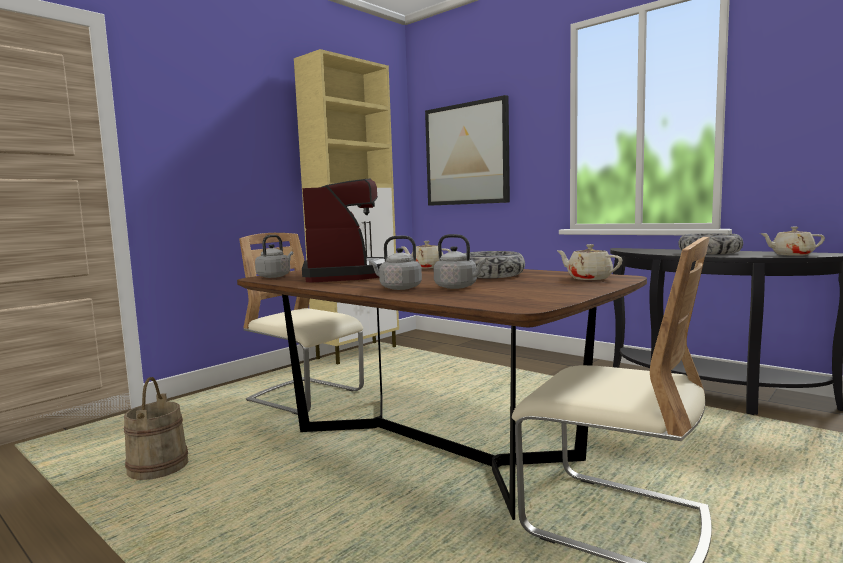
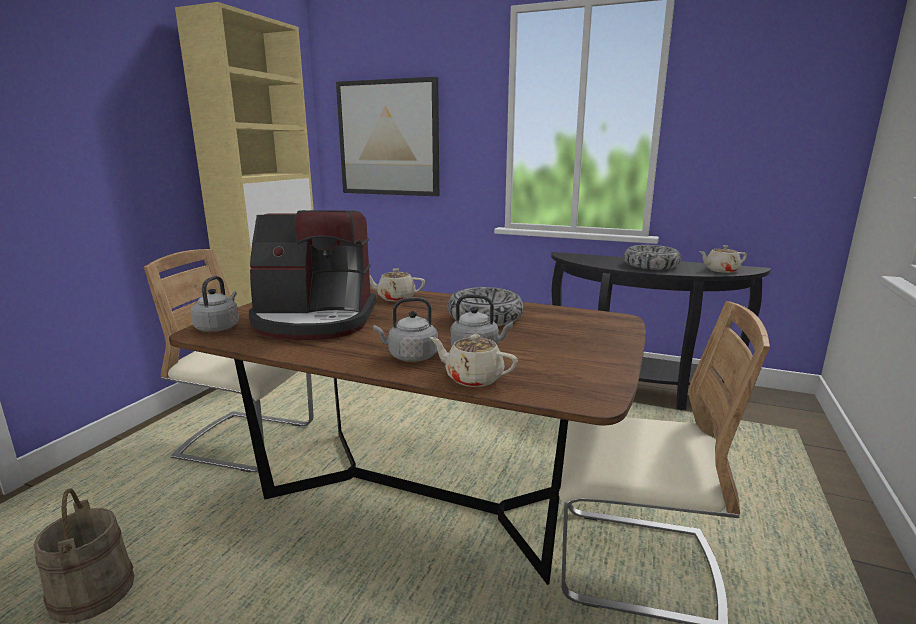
camera: 20 degrees left, 10 degrees up
(347, 275) = (315, 321): coffee machine -> coffee machine turned 120 degrees clockwise
(588, 278) = (591, 323): beige teapot -> beige teapot (473, 378)

